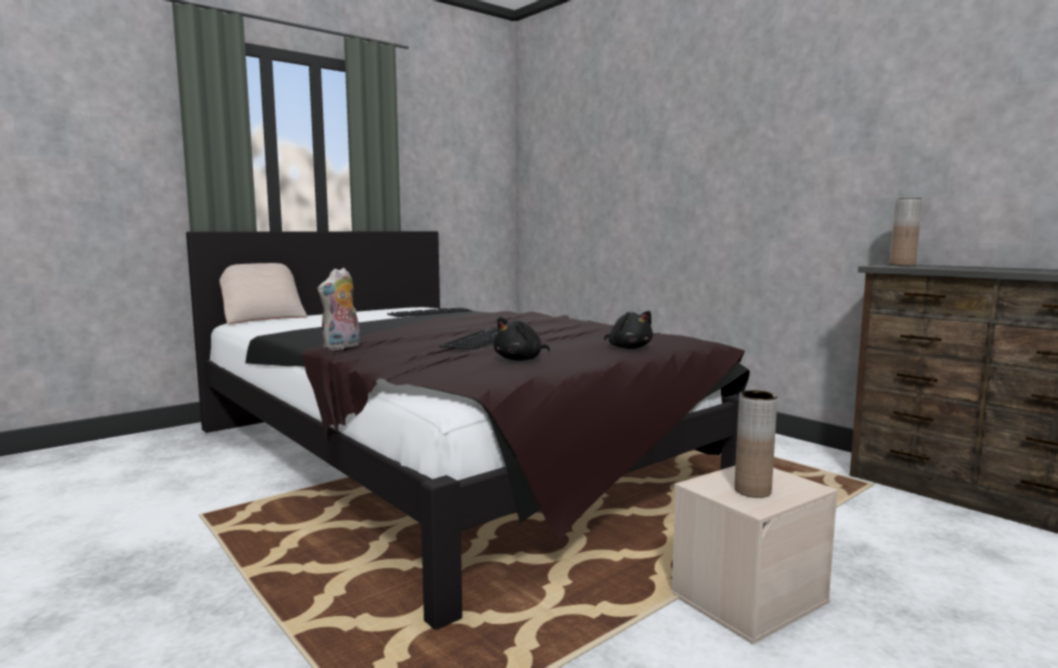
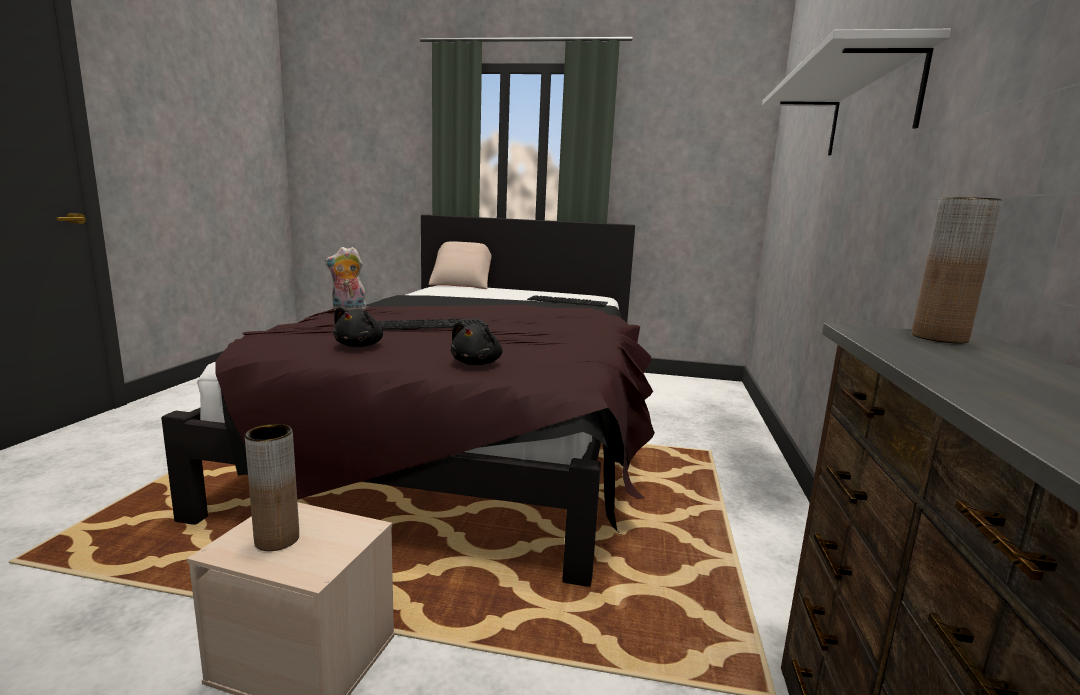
camera: 50 degrees right, 5 degrees up
(520, 360) = (360, 346): black plush toy -> black plush toy turned 90 degrees counterclockwise
(708, 143) = (871, 109): none -> white shelf

